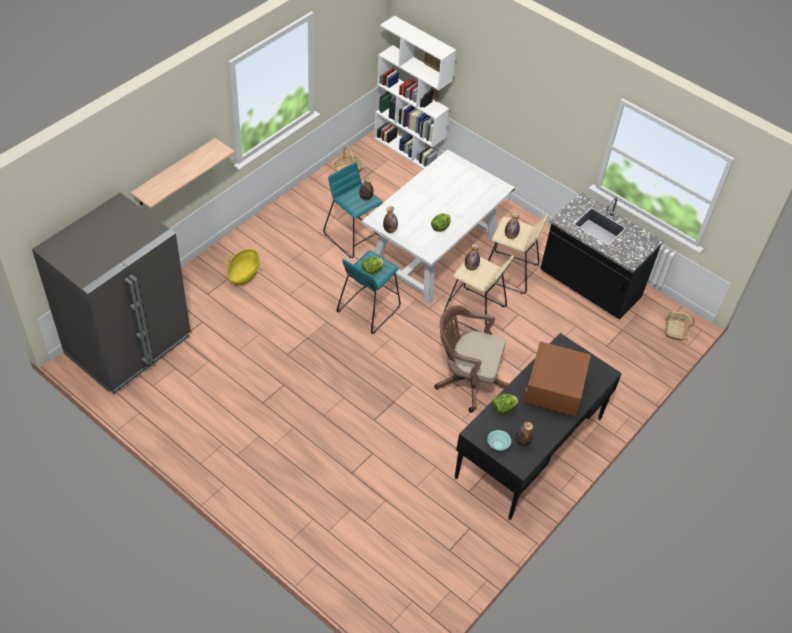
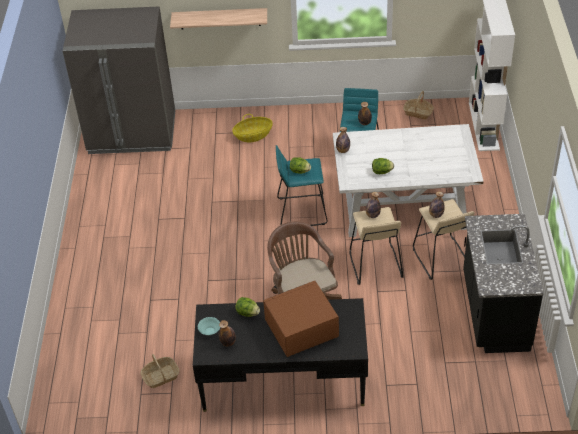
camera: 55 degrees right, 5 degrees down
(675, 329) = (524, 396): basket -> basket (161, 376)

